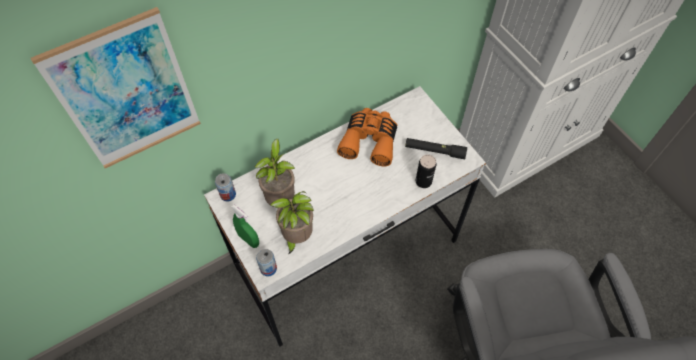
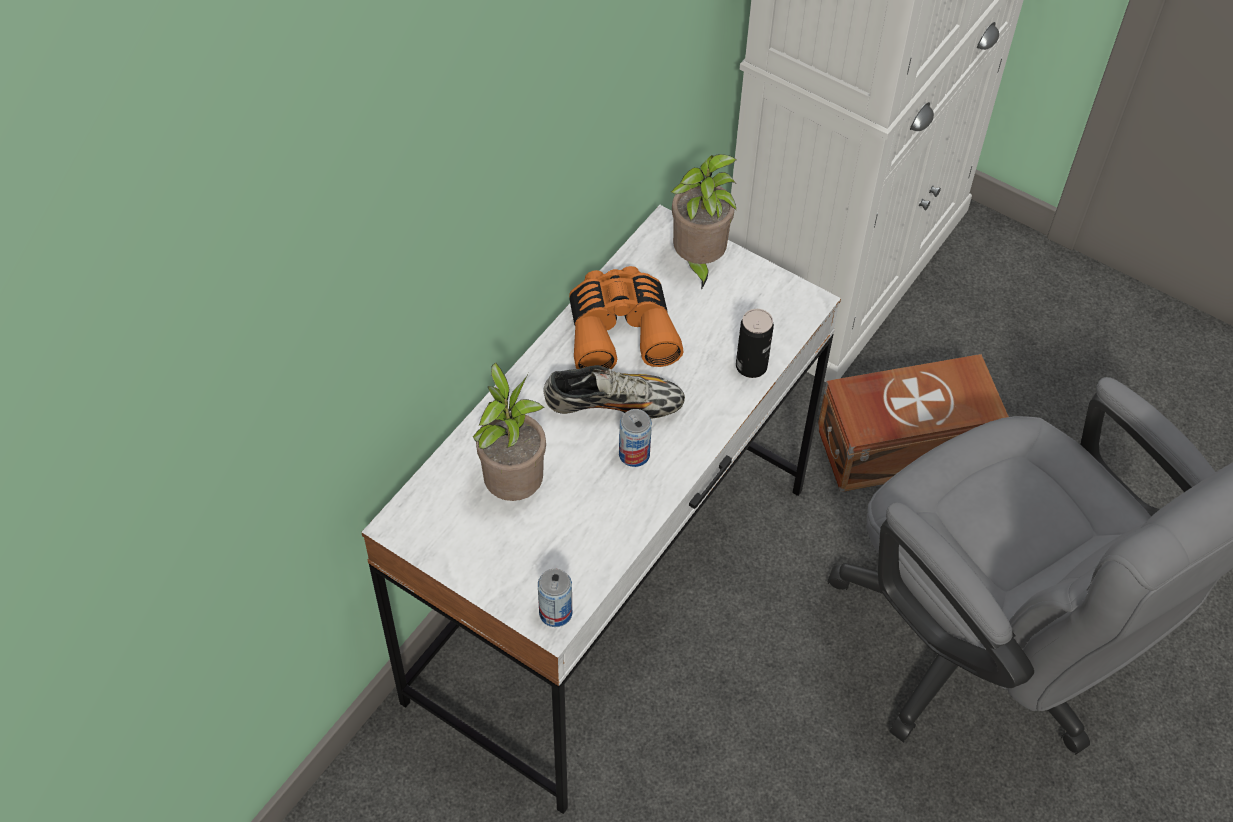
camera: 25 degrees left, 5 degrees down
(127, 94) = (263, 347): picture -> none
(228, 194) = (408, 515): can -> can (634, 454)
(249, 240) = (492, 578): green spray bottle -> none
(296, 237) = (577, 541): potted plant -> potted plant (698, 262)
(347, 176) = (613, 405): none -> shoe
(435, 151) = (744, 308): black flashlight -> none
(514, 236) = (901, 443): none -> brown storage box

